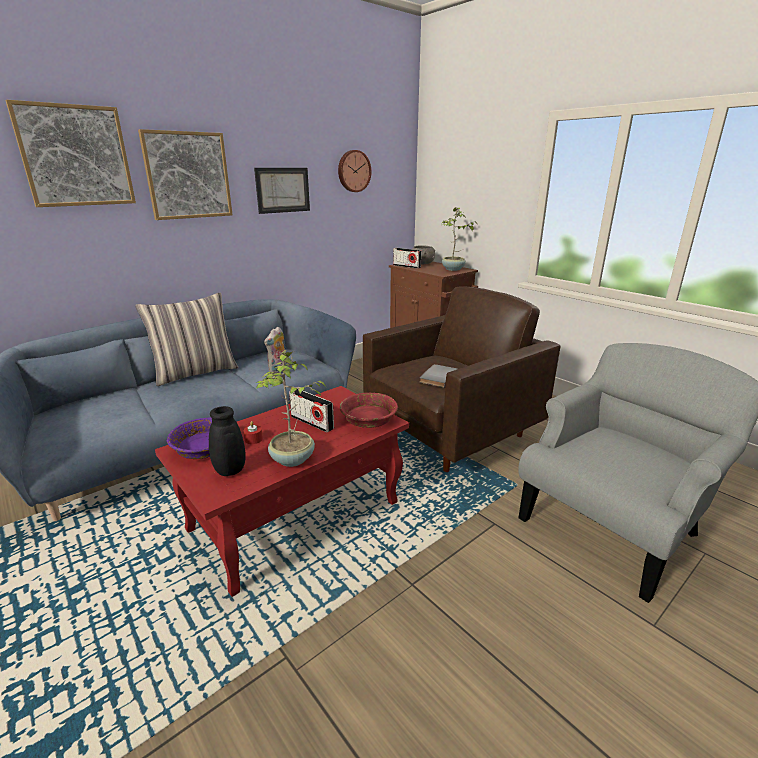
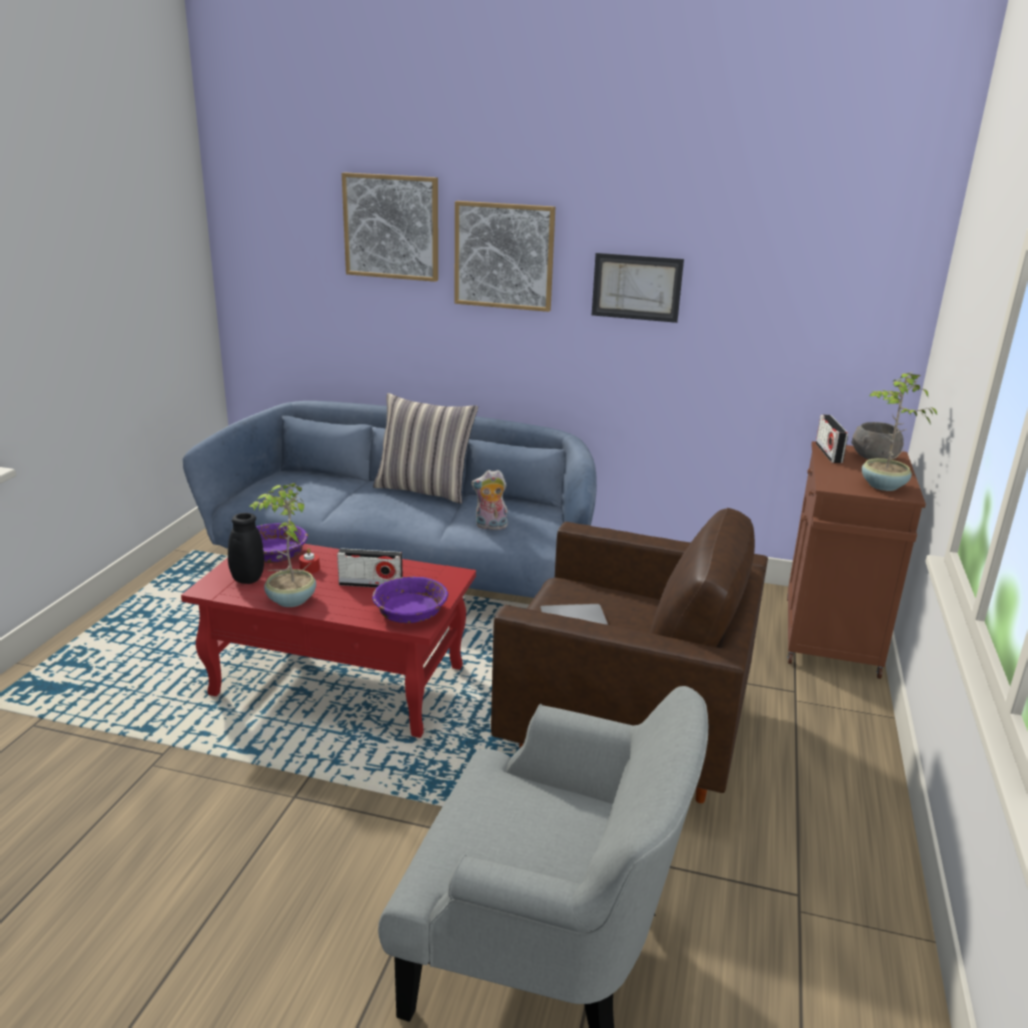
camera: 55 degrees right, 0 degrees up
(312, 422) = (370, 584): radio -> radio turned 90 degrees counterclockwise
(353, 171) = (779, 271): wall clock -> none
(368, 419) = (410, 611): red bowl -> purple bowl

